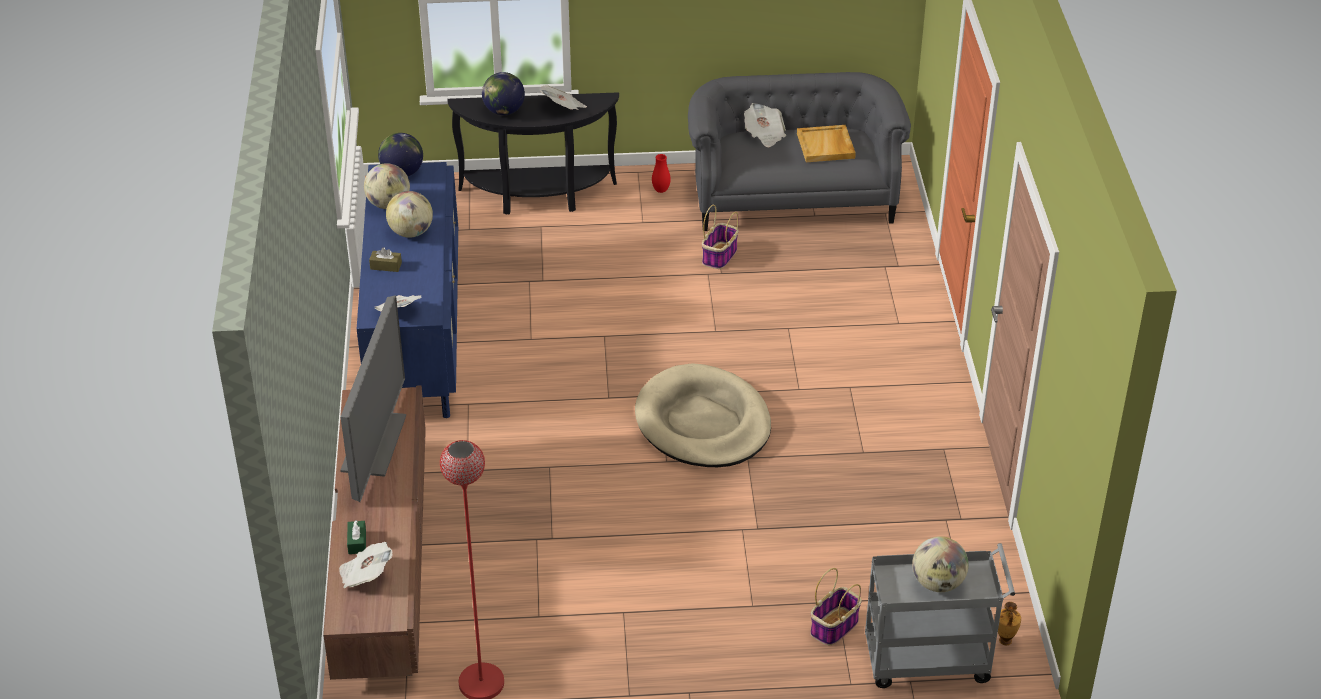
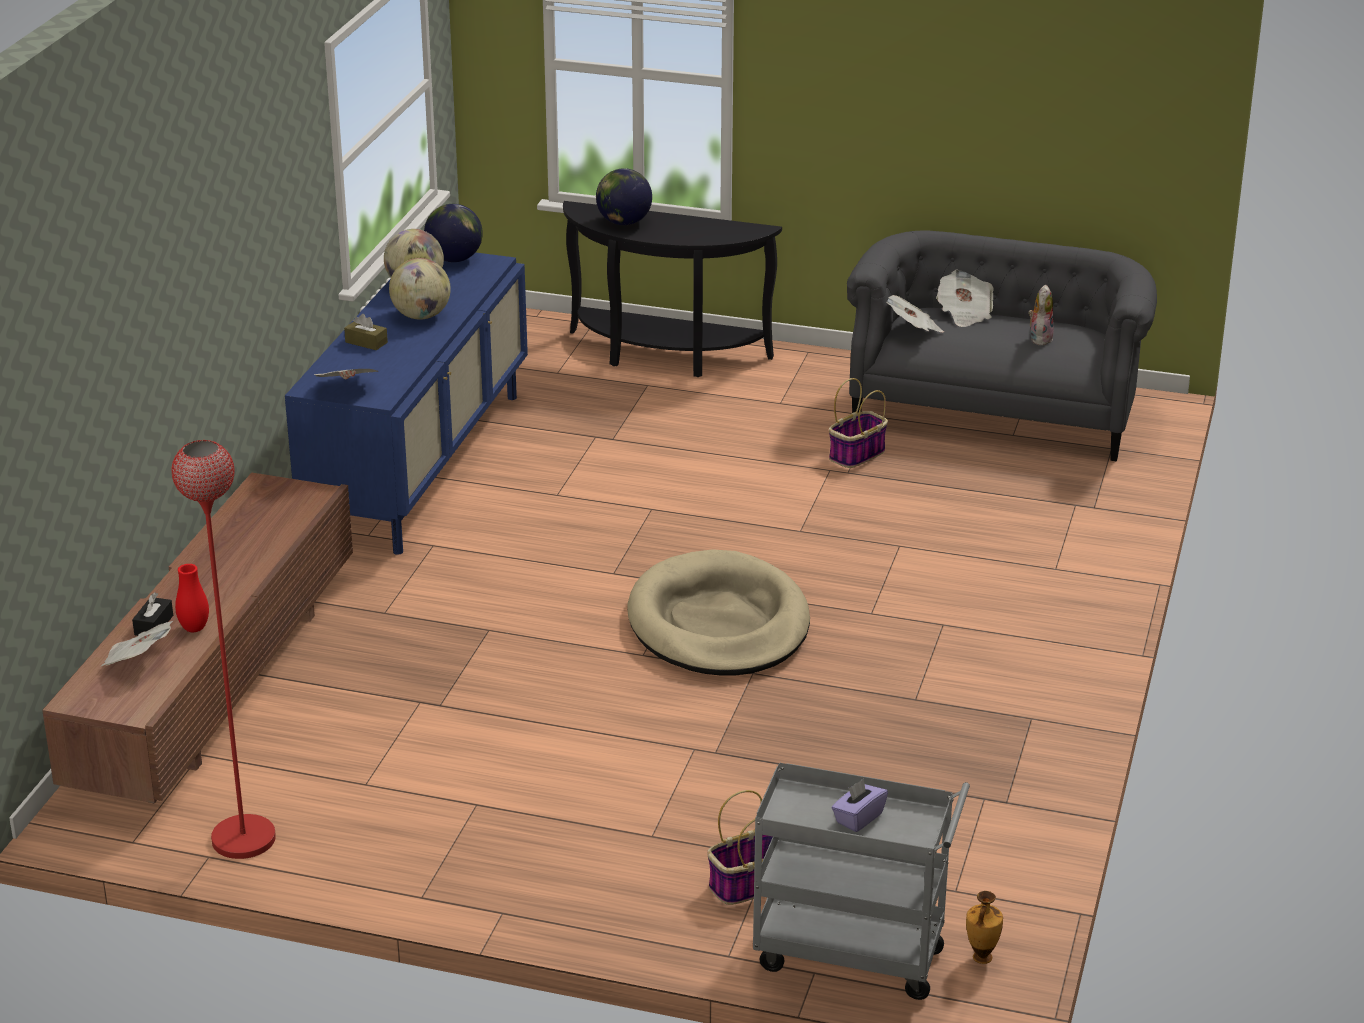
camera: 20 degrees right, 10 degrees down
(357, 542) = (154, 625): green tissue box -> black tissue box
(374, 442) = (250, 531): television -> none
(563, 108) = (700, 231): newspaper -> newspaper (912, 329)
(661, 190) = (825, 375): red vase -> red vase (194, 628)
(826, 146) = (1039, 338): beige tray -> plush toy
(937, 583) = (858, 818): globe -> purple tissue box

